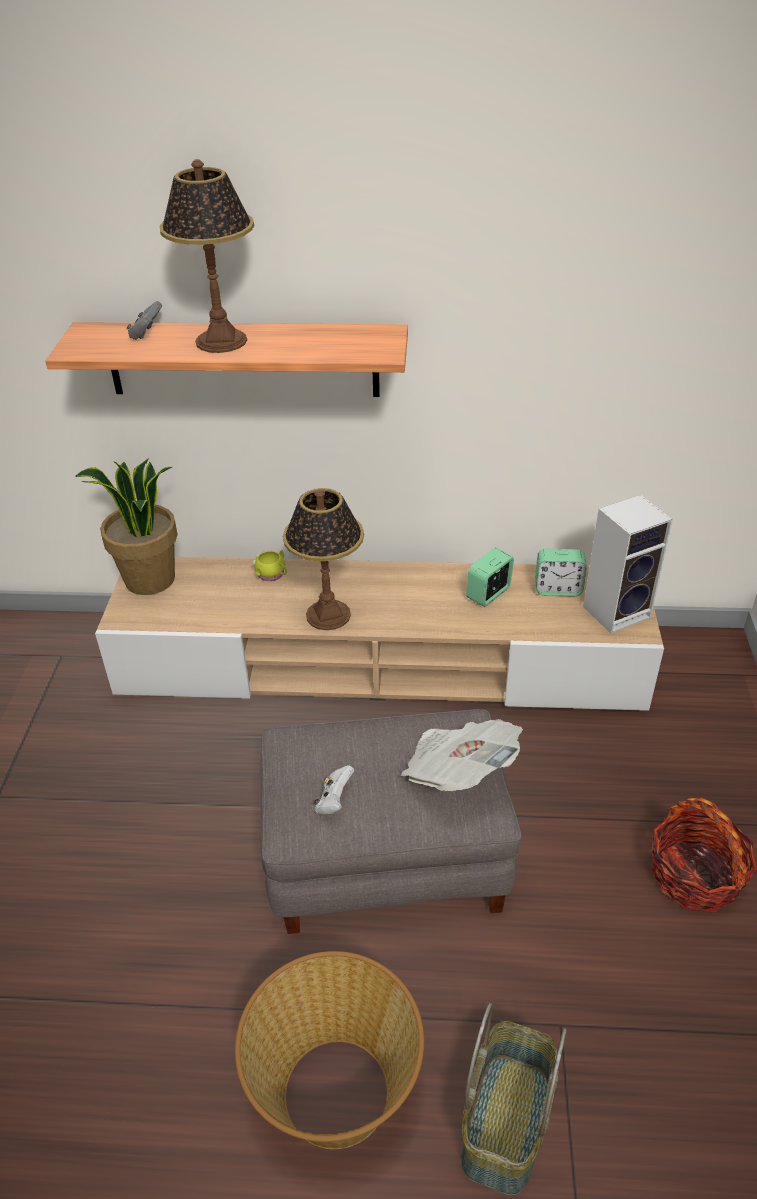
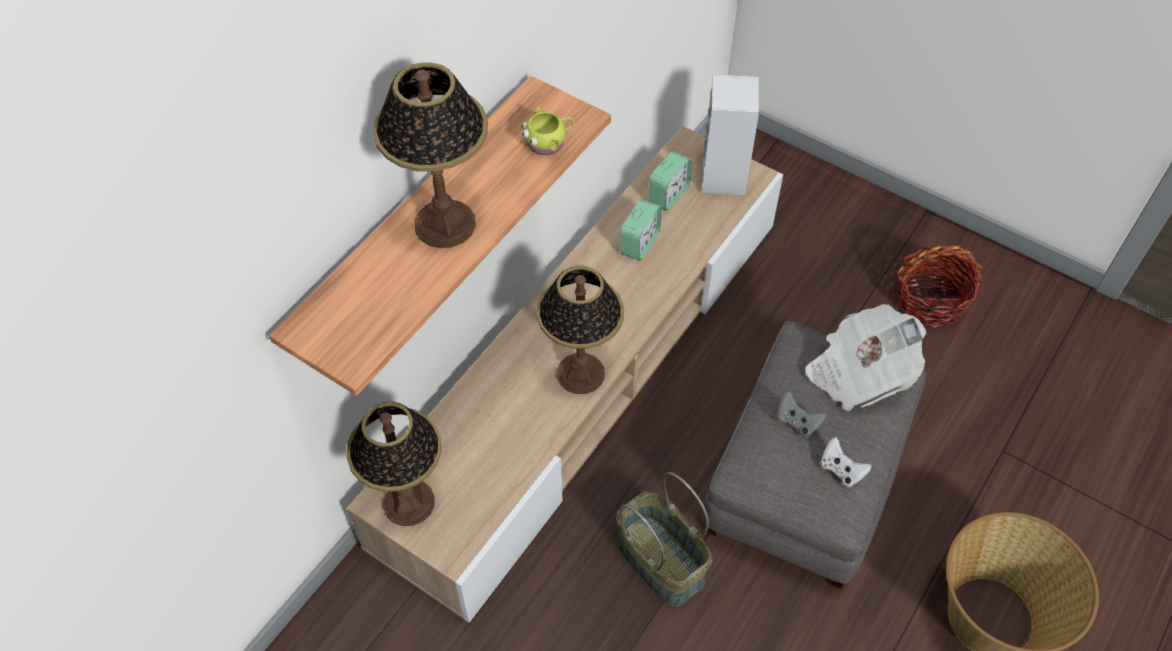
camera: 60 degrees left, 15 degrees up
(146, 334) = (368, 279): grey game controller -> grey game controller (797, 422)
(150, 580) = (409, 502): potted plant -> table lamp
(272, 574) = (485, 391): yellow mug -> yellow mug (548, 142)
(488, 594) = (639, 243): alarm clock -> alarm clock turned 135 degrees counterclockwise
(507, 1124) = (1057, 522): basket -> basket (662, 561)

